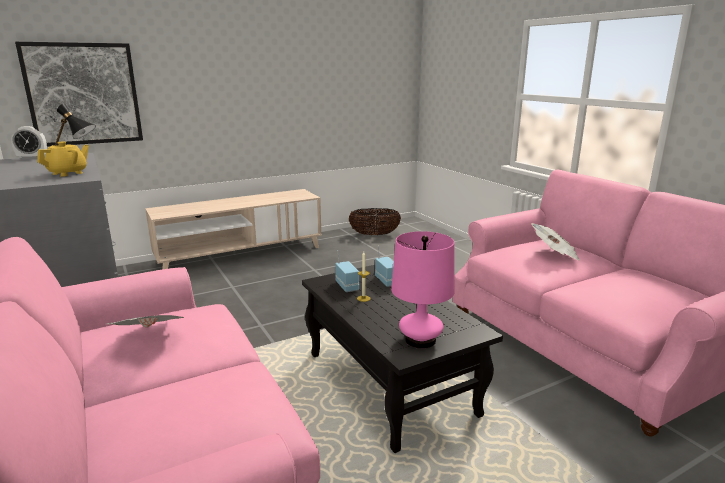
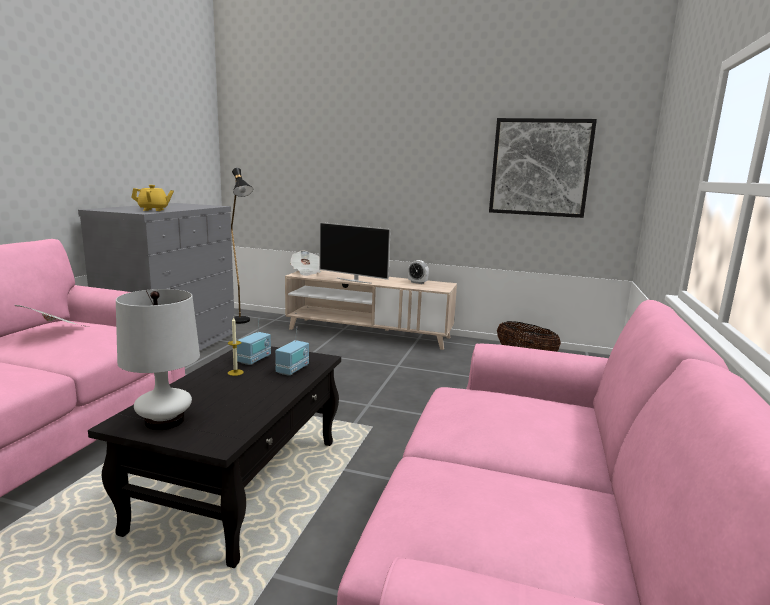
camera: 45 degrees right, 5 degrees down
(32, 158) = (190, 204): alarm clock -> alarm clock (417, 282)
(83, 94) = (275, 165): picture -> picture (540, 167)
(227, 207) = (354, 280): none -> television
(420, 340) = (164, 421): pink table lamp -> white table lamp
(554, 254) = (519, 420): newspaper -> newspaper (306, 272)

